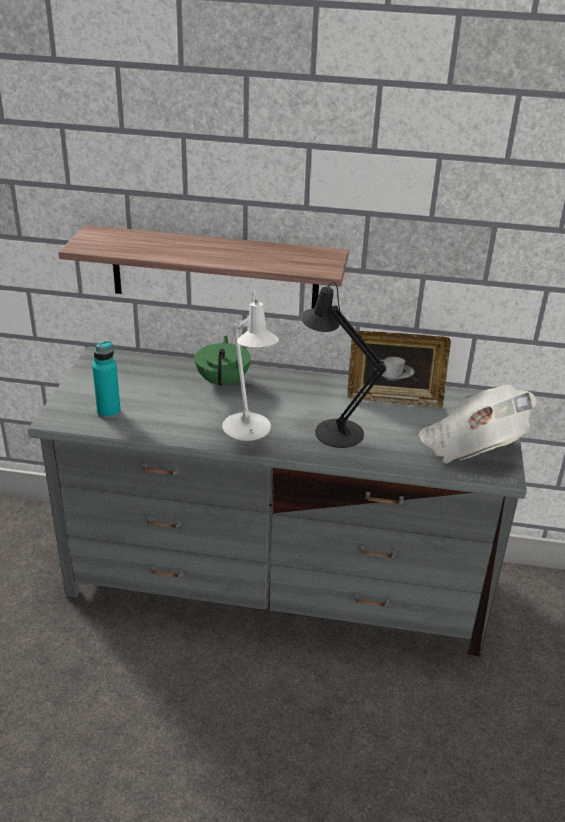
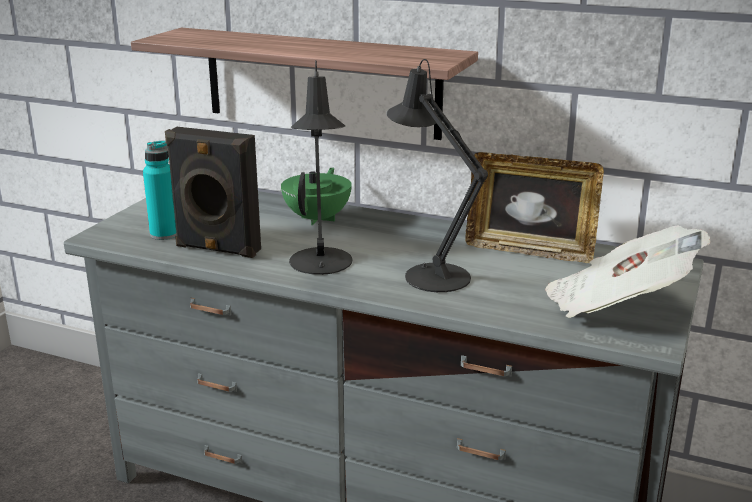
camera: 15 degrees right, 10 degrees down
(160, 423) = (217, 249): none -> black speaker
(248, 430) = (321, 265): white table lamp -> black table lamp

